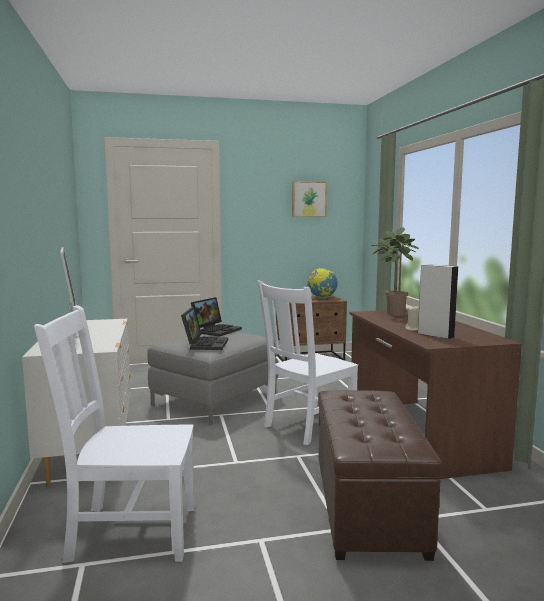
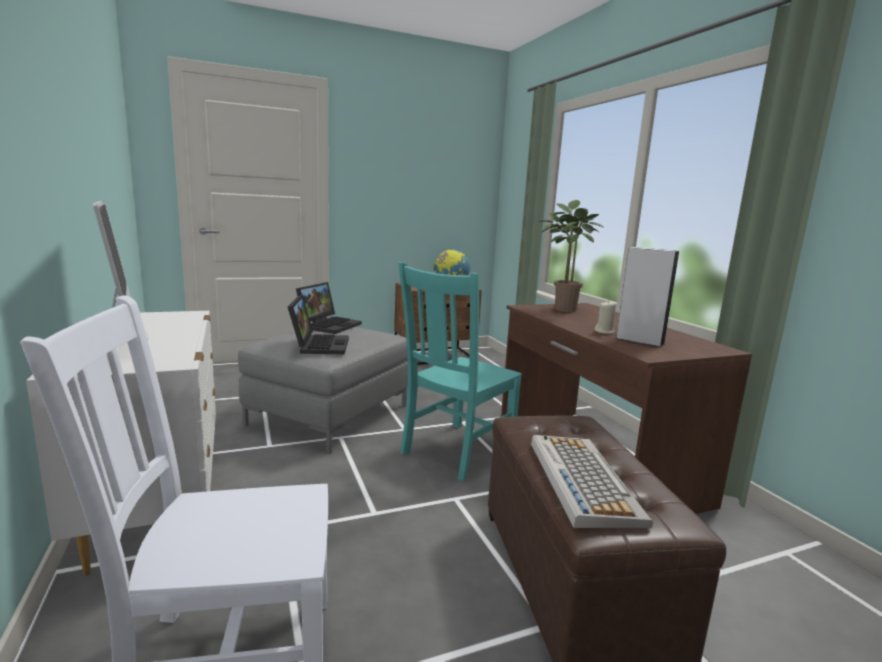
camera: 10 degrees left, 5 degrees up
(307, 426) = (456, 451): white chair -> turquoise chair
(308, 199) = (437, 164): picture -> none
(359, 424) = (581, 479): none -> keyboard

